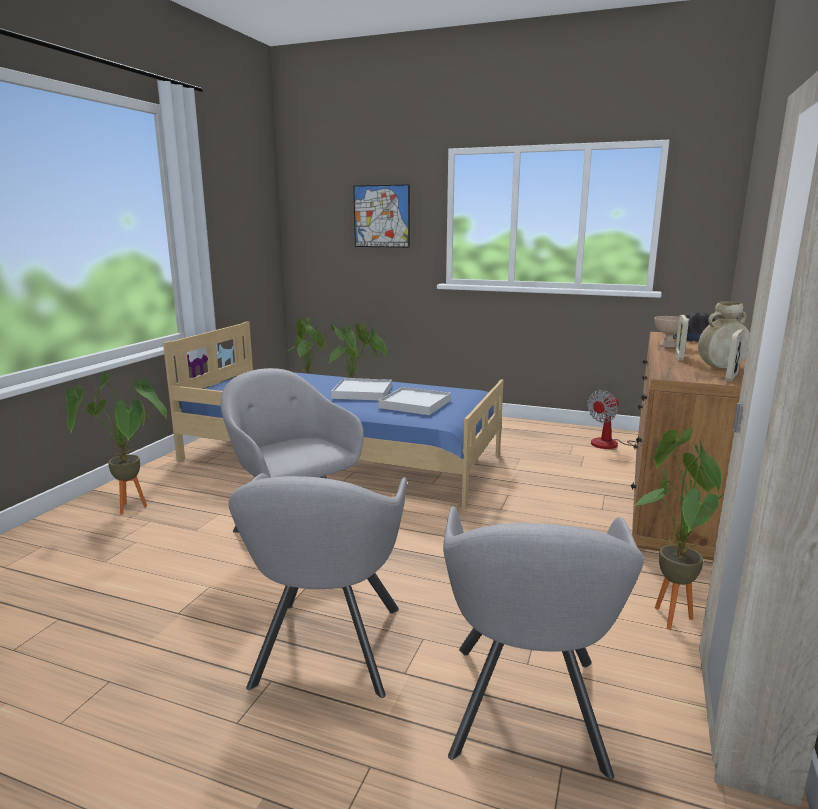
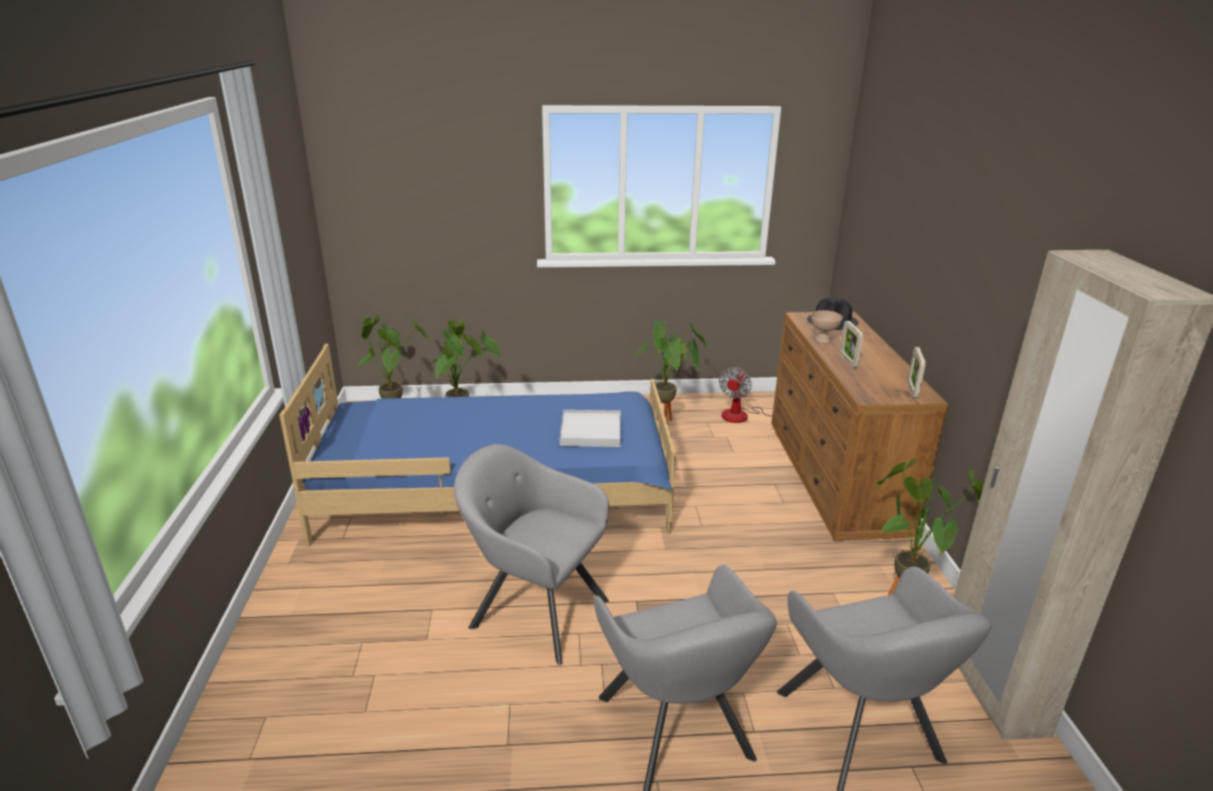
camera: 25 degrees left, 10 degrees up
(132, 511) = (325, 634): potted plant -> potted plant (668, 425)
(362, 392) = (518, 422): white tray -> none
(381, 216) = (459, 184): picture -> none
(721, 368) = (892, 375): beige vase -> none

